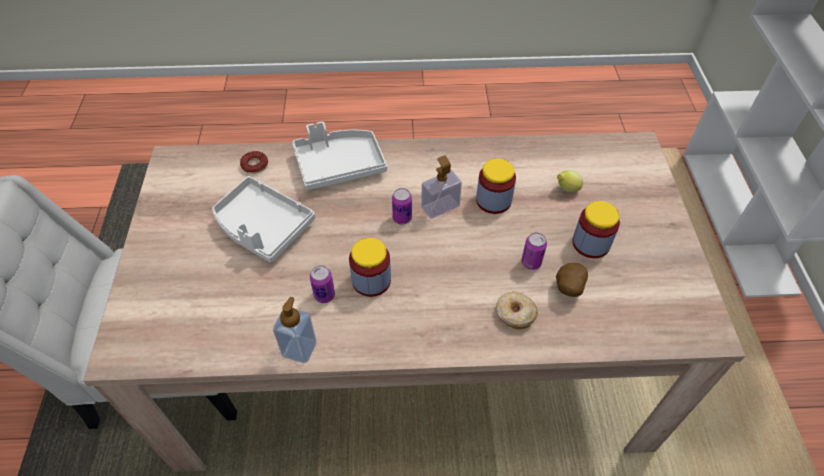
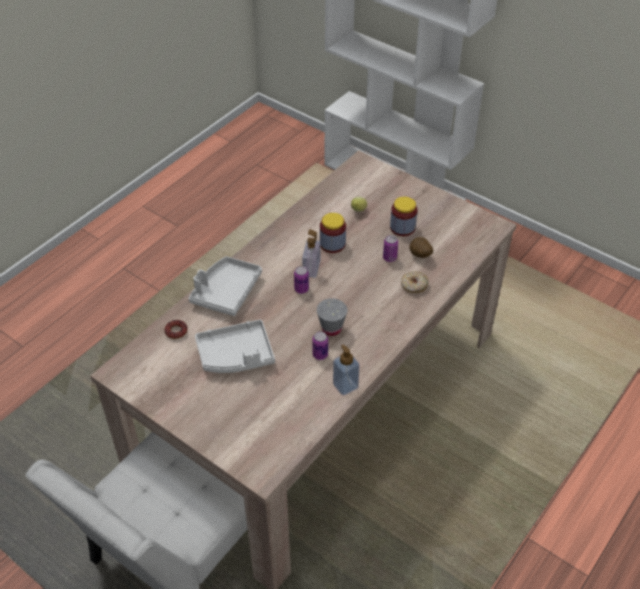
camera: 50 degrees left, 5 degrees down
(371, 280) = (331, 329): jar -> grey cup

